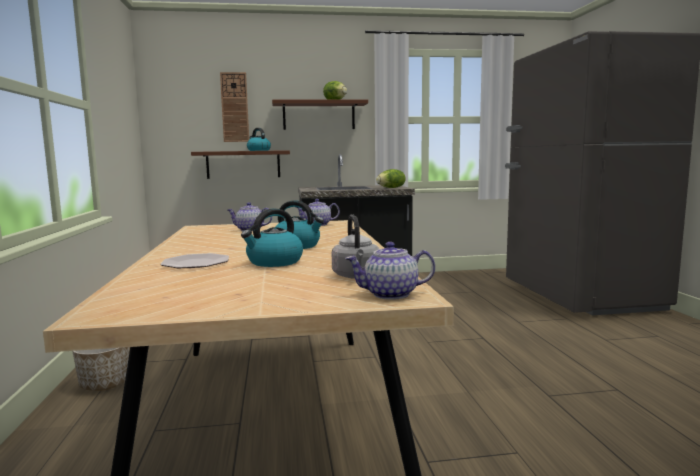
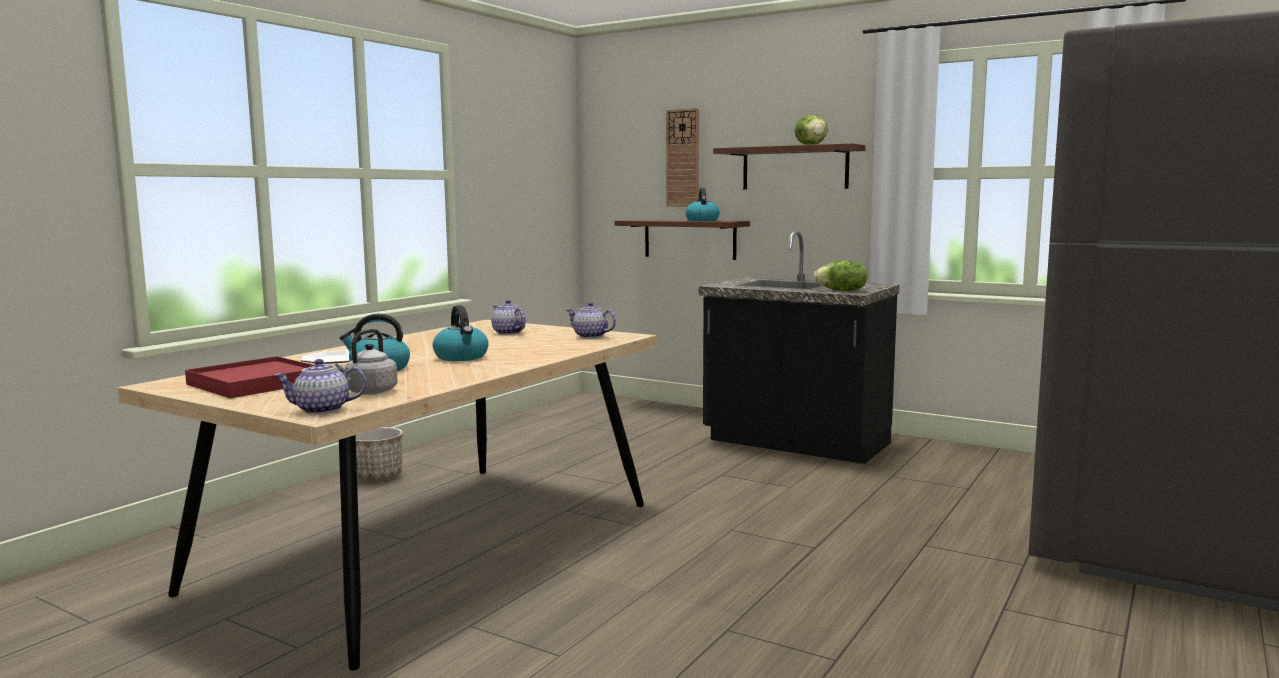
camera: 40 degrees right, 0 degrees up
(213, 291) = (255, 383): none -> red tray
(390, 294) = (321, 410): teapot -> teapot turned 45 degrees counterclockwise

